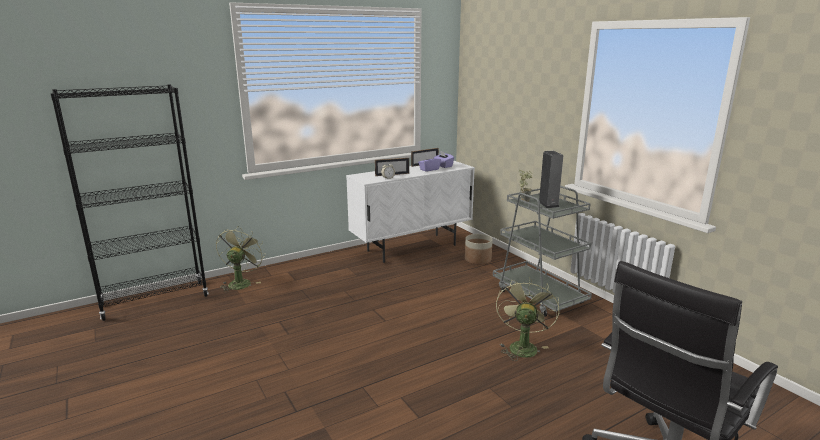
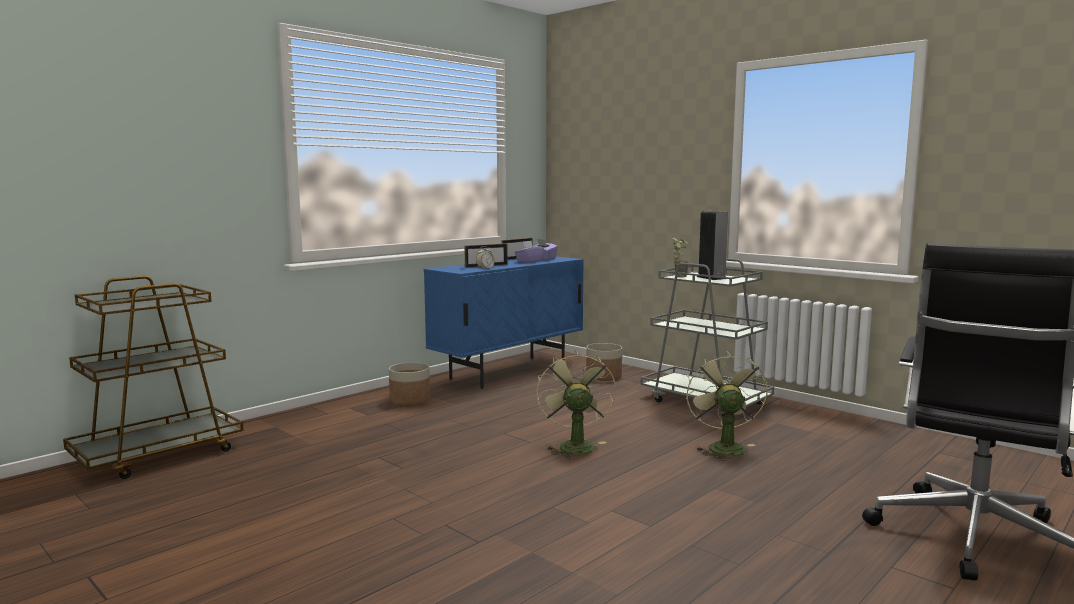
camera: 15 degrees left, 10 degrees down
(155, 300) = (159, 454): black bookcase -> brown cart
(241, 282) = (286, 424): green fan -> green fan (574, 445)
(329, 269) = (410, 400): none -> planter
(412, 248) = (509, 372): white cabinet -> blue cabinet

